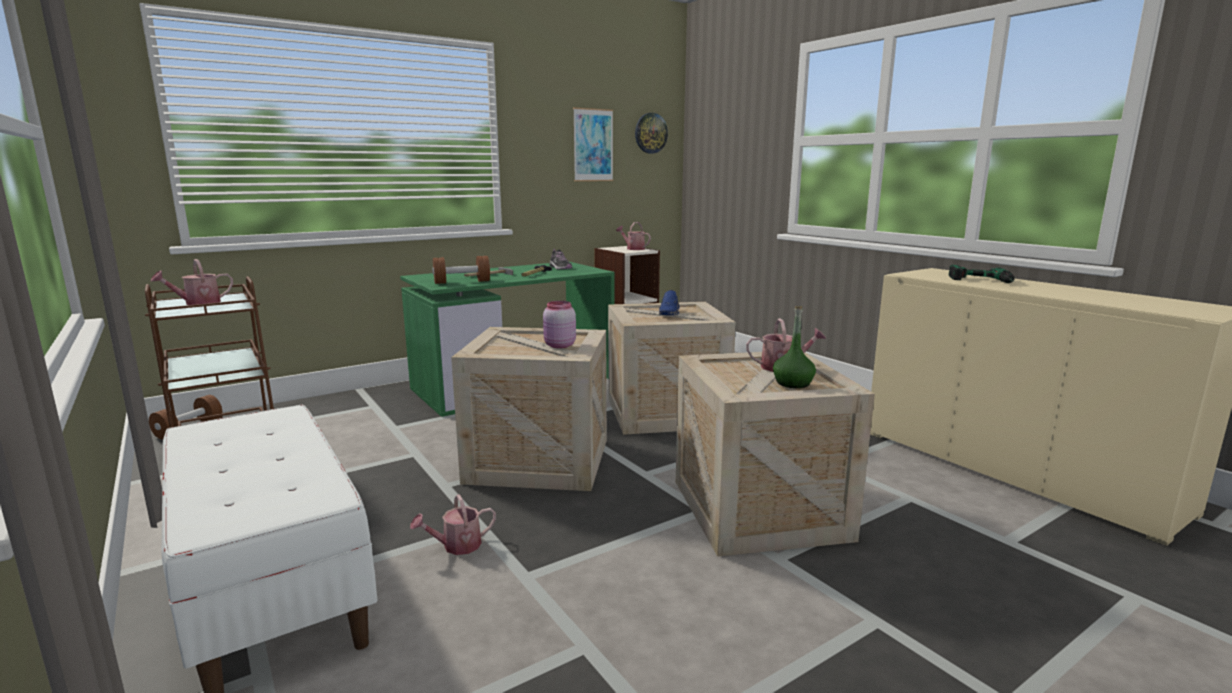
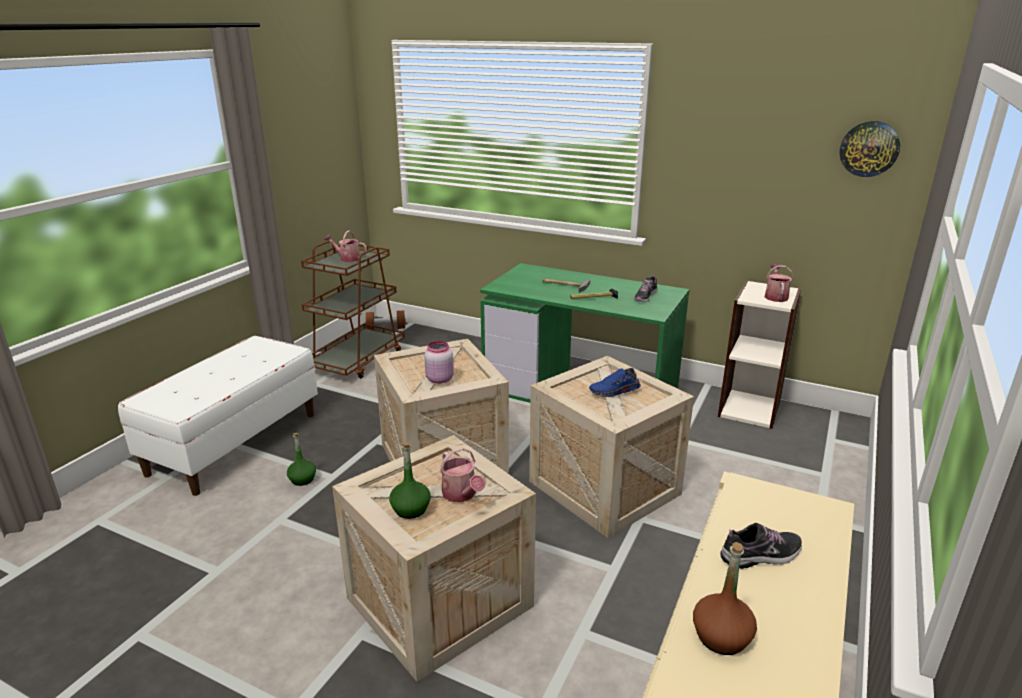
camera: 60 degrees right, 10 degrees up
(456, 546) = (302, 479): watering can -> green bottle
(462, 282) = (521, 287): brown dumbbell -> none
(593, 145) = (768, 159): picture -> none
(982, 281) = (761, 555): power drill -> shoe
(1063, 294) = (721, 637): none -> brown bottle

